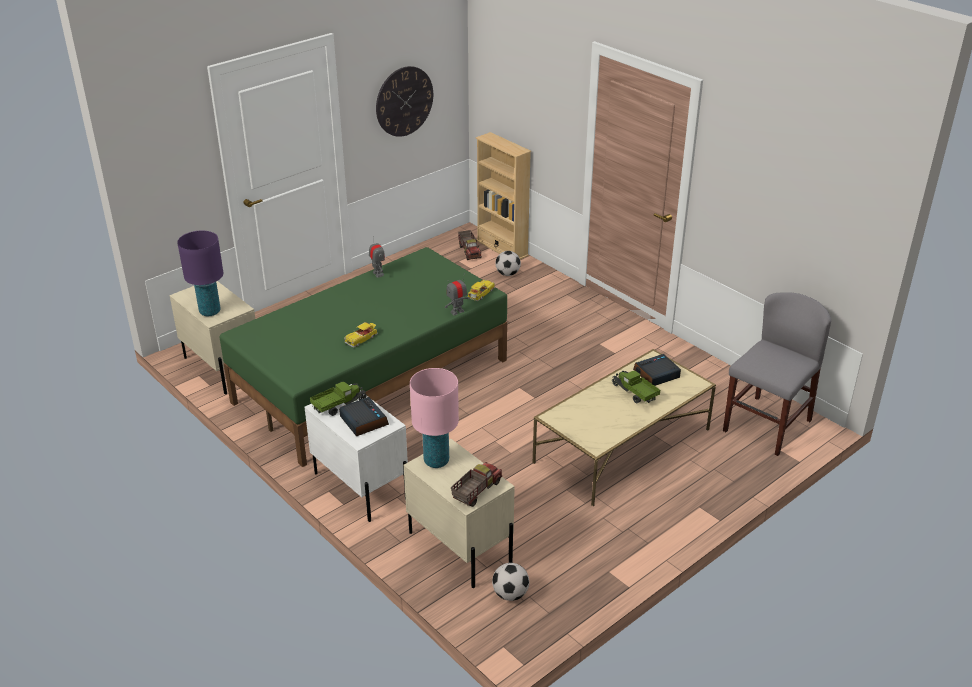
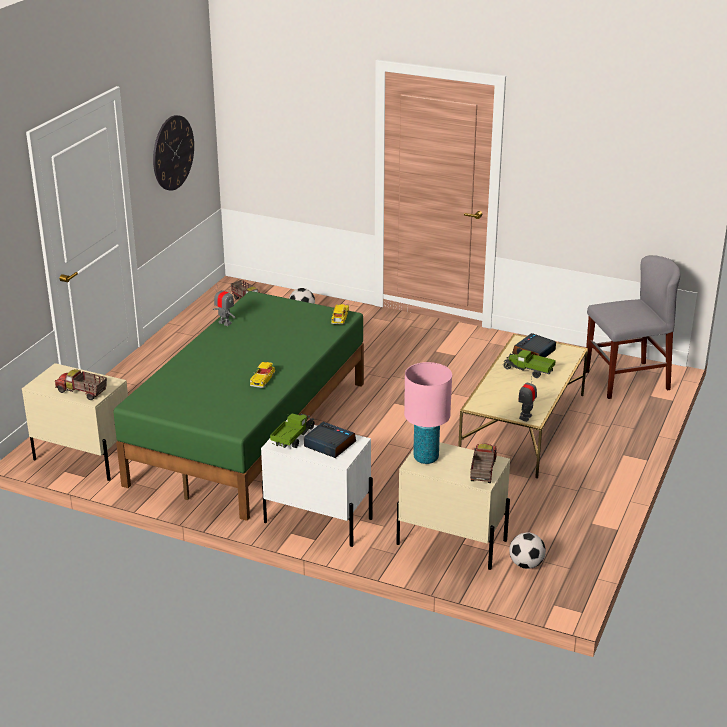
camera: 25 degrees left, 5 degrees down
(210, 311) = (82, 392): purple table lamp -> toy truck
(457, 312) = (332, 337): toy robot -> toy robot (526, 417)
(502, 248) = (277, 291): beige bookcase -> none
(767, 425) = (626, 380): grey chair -> grey chair turned 60 degrees clockwise

